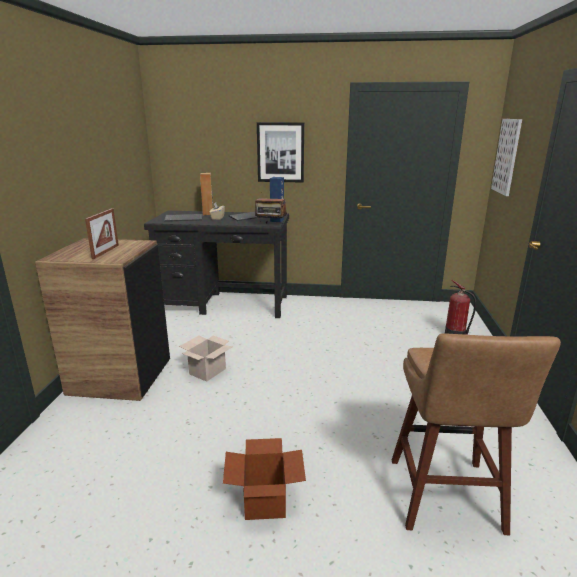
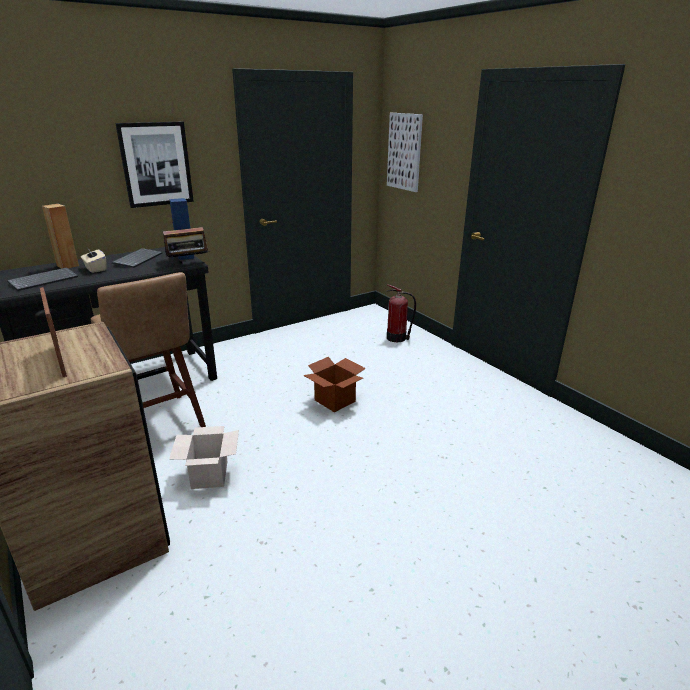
camera: 40 degrees left, 5 degrees up
(264, 501) = (433, 568): cardboard box -> cardboard box (334, 401)
(446, 498) = (540, 478): brown stool -> brown stool (158, 424)

